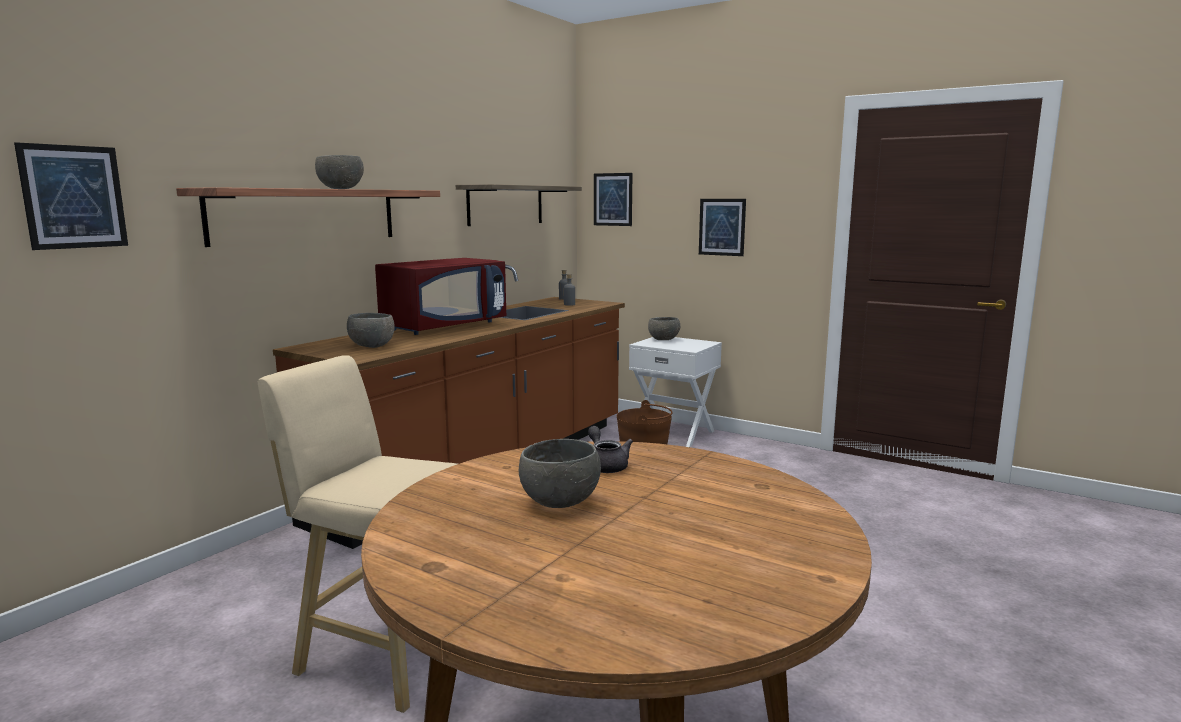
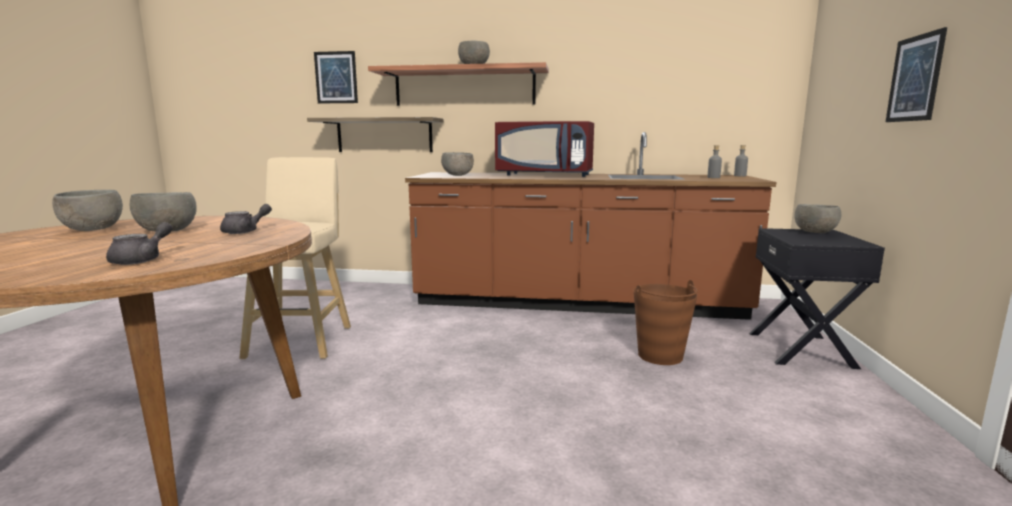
camera: 65 degrees right, 0 degrees up
(481, 552) = (92, 230): none -> grey bowl
(505, 205) = (678, 78): shelf -> shelf (384, 135)
(613, 199) = (830, 63): picture -> none
(674, 433) = (802, 350): white nightstand -> black nightstand
(758, 500) = (142, 260): none -> grey teapot

